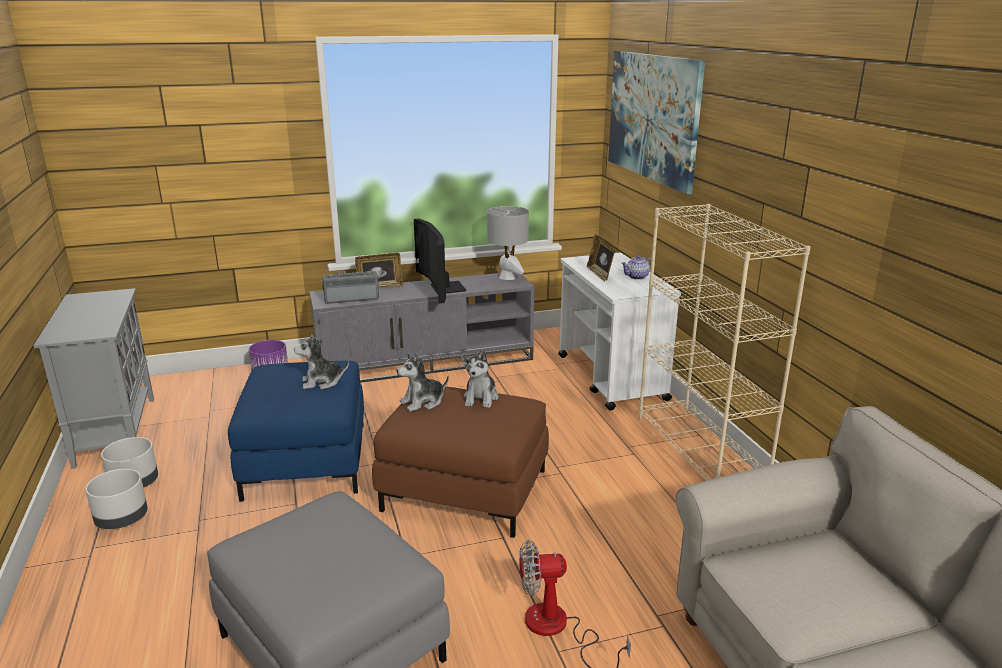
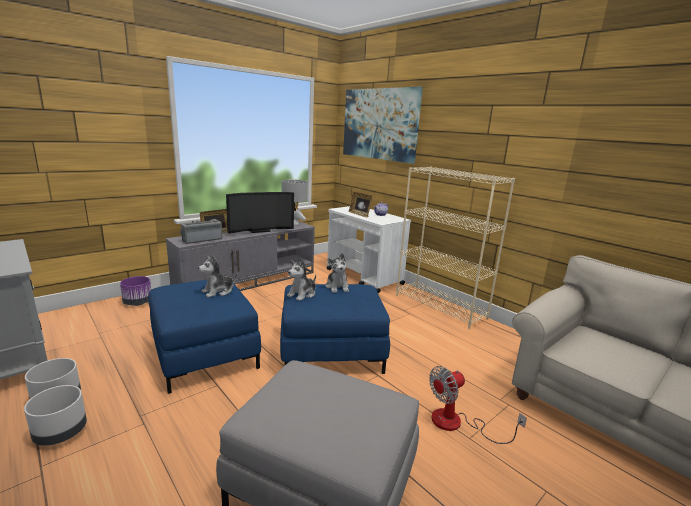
camera: 25 degrees left, 5 degrees down
(442, 288) = (259, 230): television -> television turned 75 degrees counterclockwise
(465, 490) = (331, 351): brown ottoman -> blue ottoman

